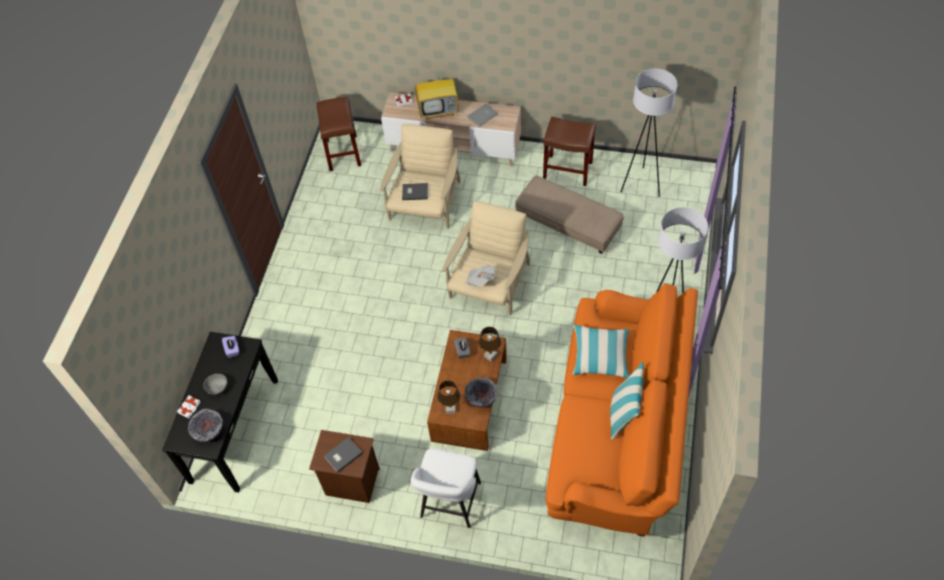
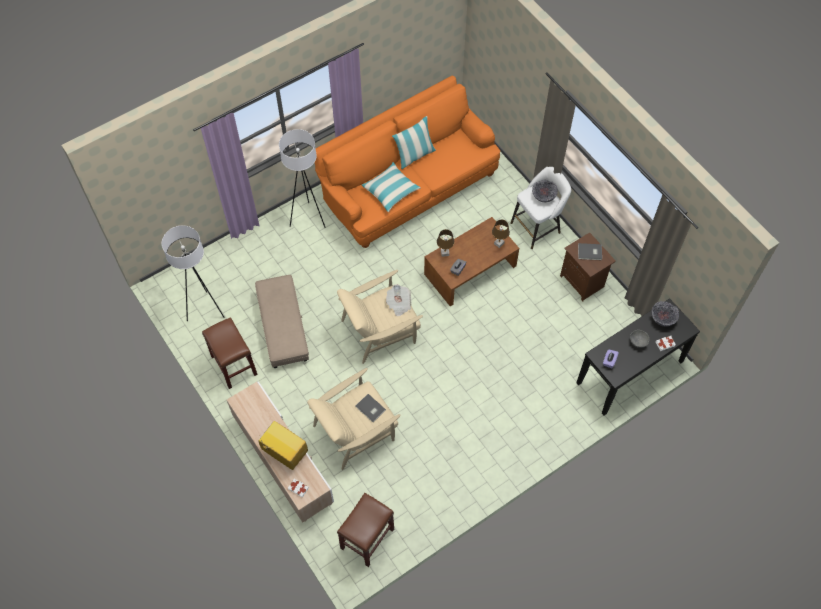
camera: 140 degrees left, 5 degrees up
(481, 398) = (475, 235): bowl -> bowl (543, 196)
(483, 116) = (260, 416): grey book -> none

